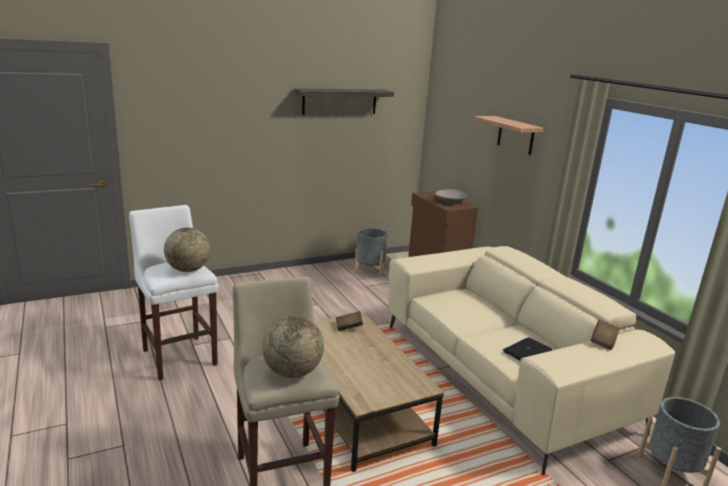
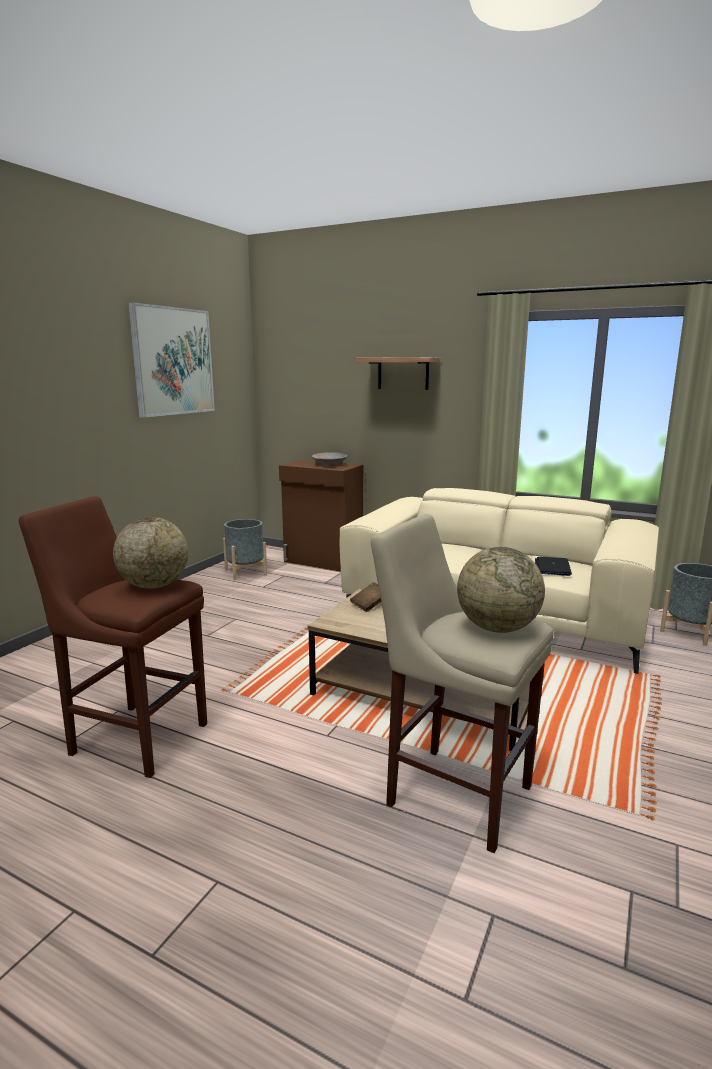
camera: 35 degrees left, 5 degrees down
(179, 355) = (135, 737): white stool -> brown stool
(340, 101) = (173, 361): shelf -> picture
(603, 342) = (619, 531): brown book -> none

